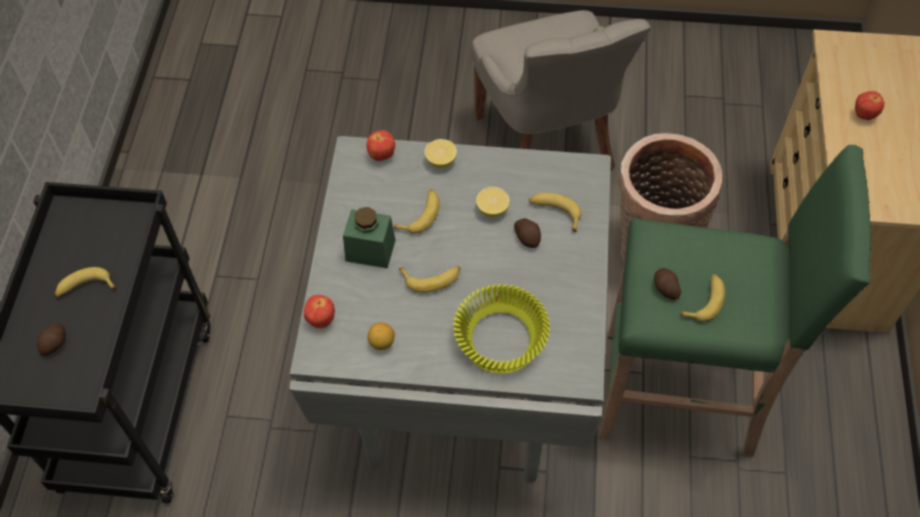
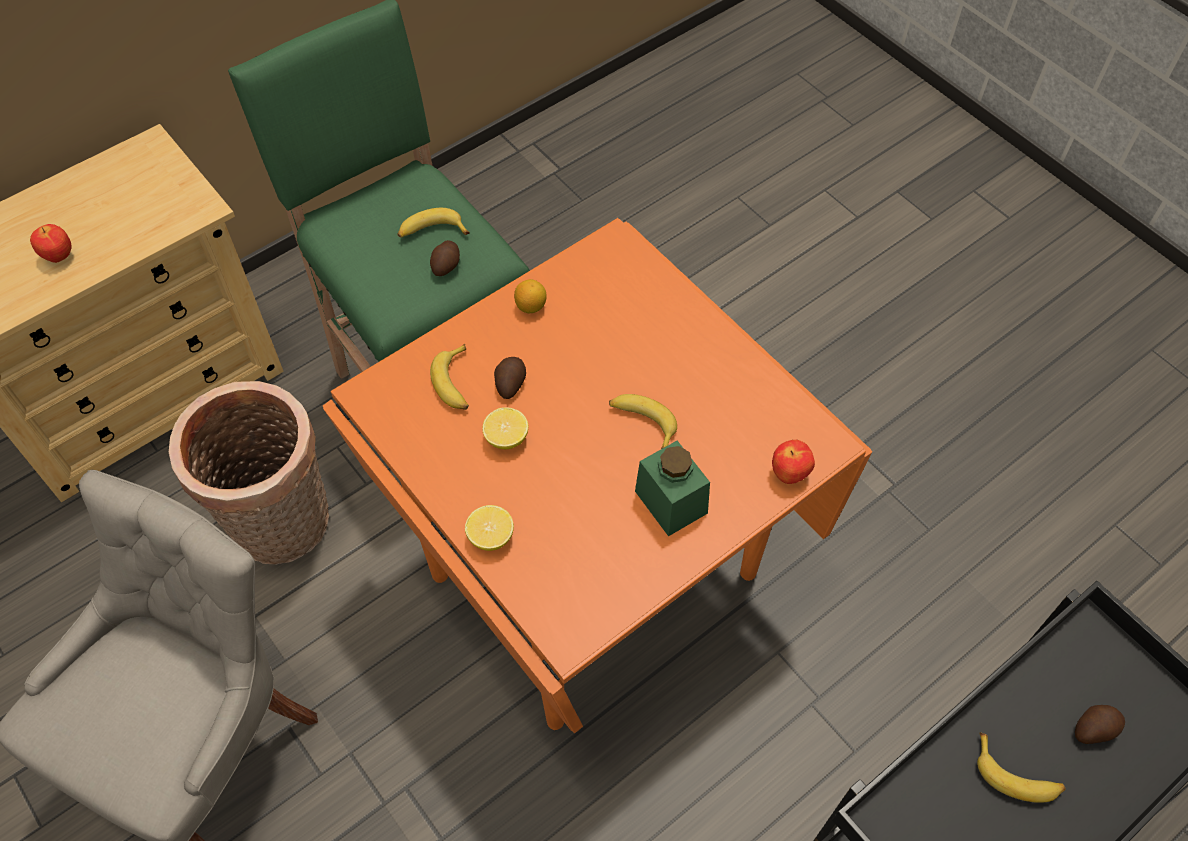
camera: 135 degrees left, 0 degrees up
(382, 156) = (543, 602): apple -> none
(382, 342) = (751, 404): lemon -> lemon (531, 306)
(420, 215) = (580, 495): banana -> none
(464, 379) = (592, 572): grey dining table -> orange dining table
(501, 338) = (641, 321): yellow bowl -> none

